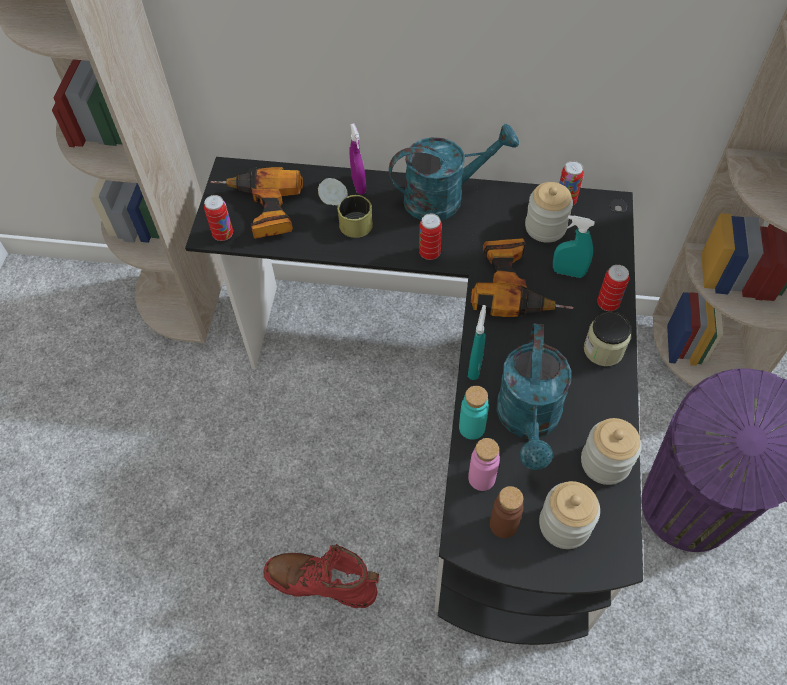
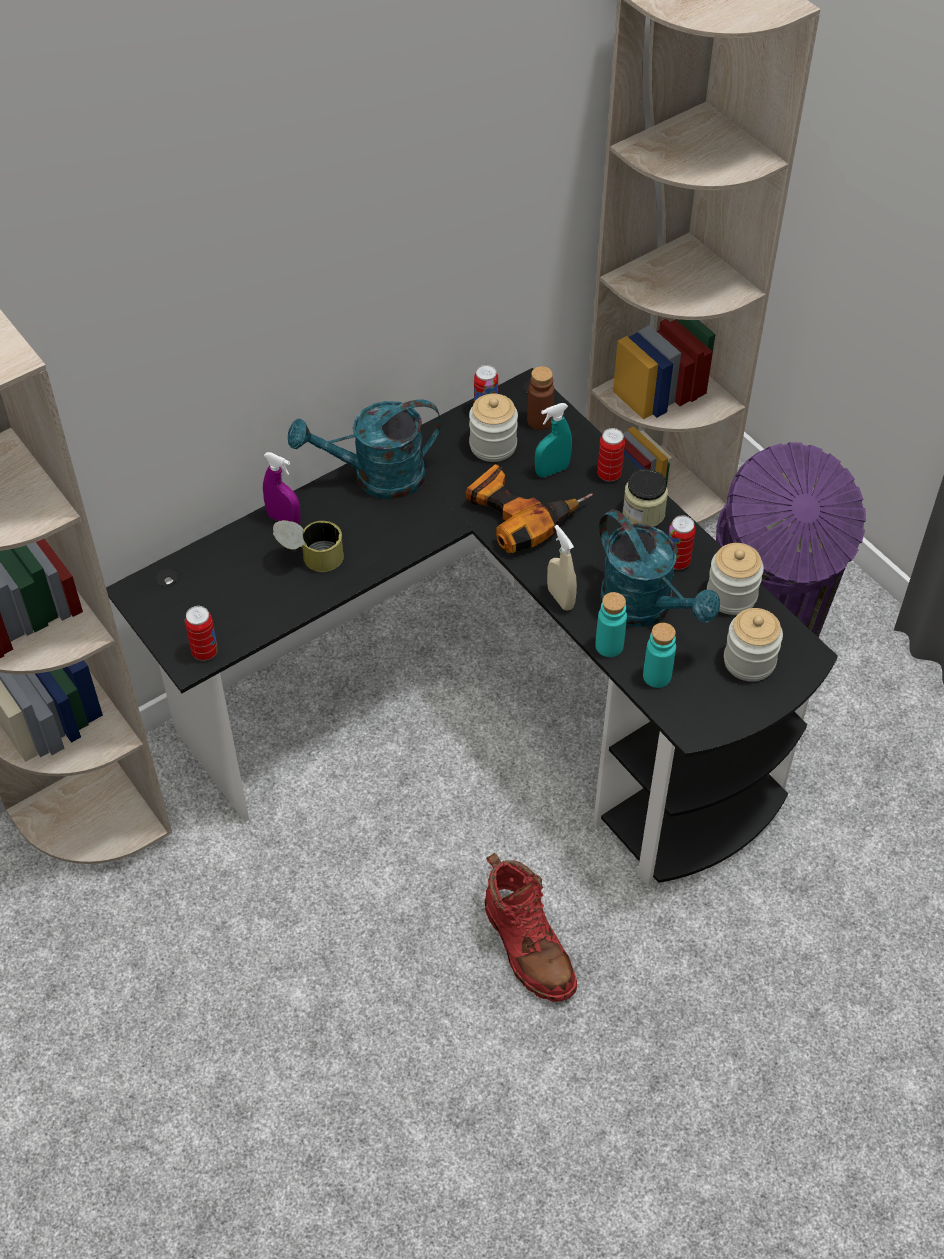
camera: 45 degrees left, 5 degrees down
(262, 210) = (218, 604): power drill -> none
(322, 582) = (528, 947): red boot -> red boot turned 90 degrees counterclockwise
(429, 253) = (418, 534): can -> can (677, 562)
(444, 197) = (376, 478): turquoise watering can -> turquoise watering can turned 135 degrees counterclockwise
(475, 366) = (560, 598): turquoise spray bottle -> beige spray bottle
(481, 478) = (657, 676): pink bottle -> turquoise bottle
(503, 524) = (708, 695): brown bottle -> brown bottle (539, 421)

